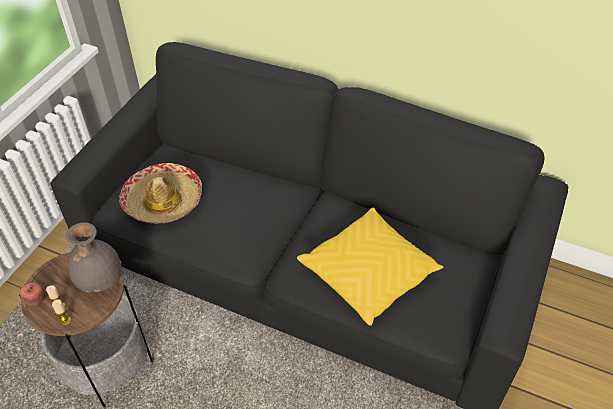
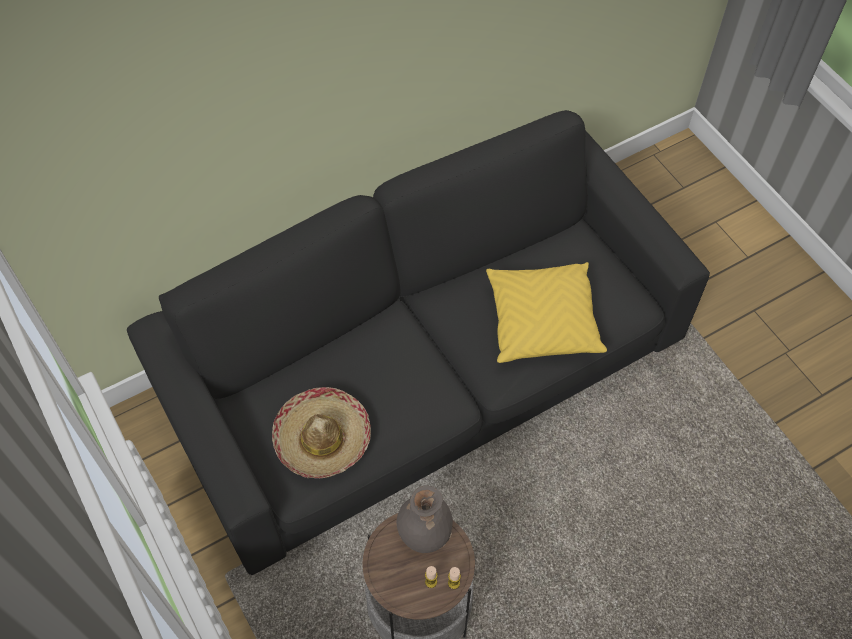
camera: 55 degrees left, 10 degrees up
(36, 301) = (409, 600): apple -> none

